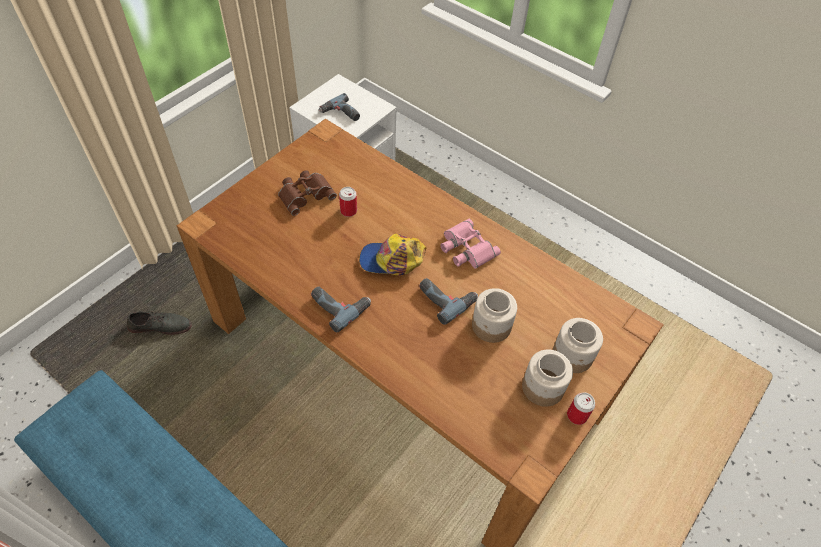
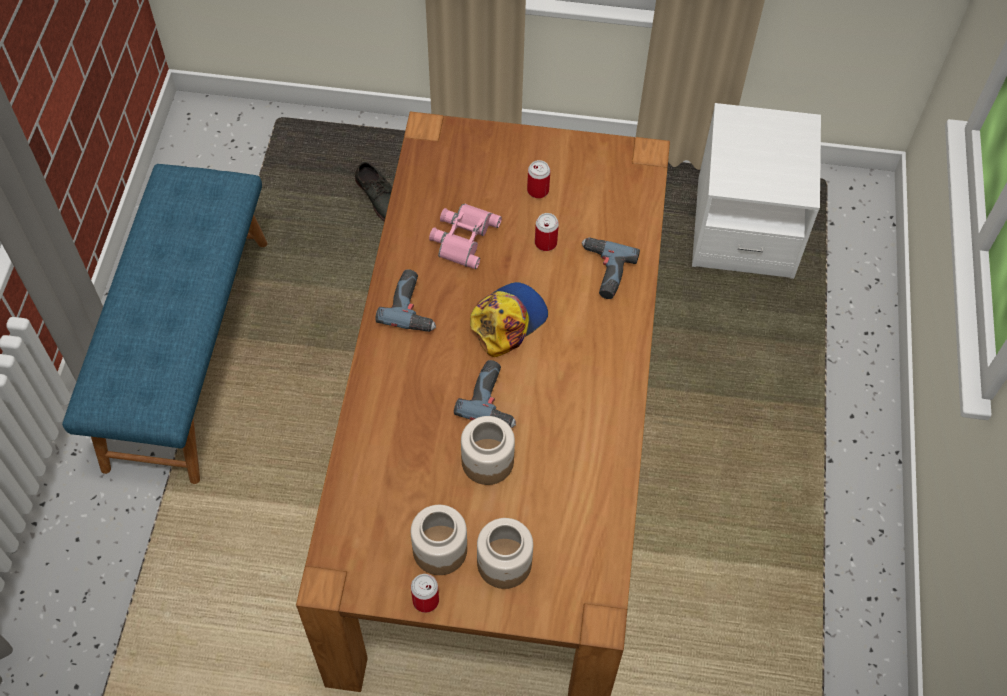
camera: 60 degrees right, 5 degrees up
(305, 194) = (538, 190): brown binoculars -> can
(340, 114) = (750, 158): power drill -> power drill (603, 271)
(392, 260) = (507, 320): cap -> cap turned 75 degrees clockwise
(466, 248) = (579, 384): pink binoculars -> pink binoculars (462, 237)

